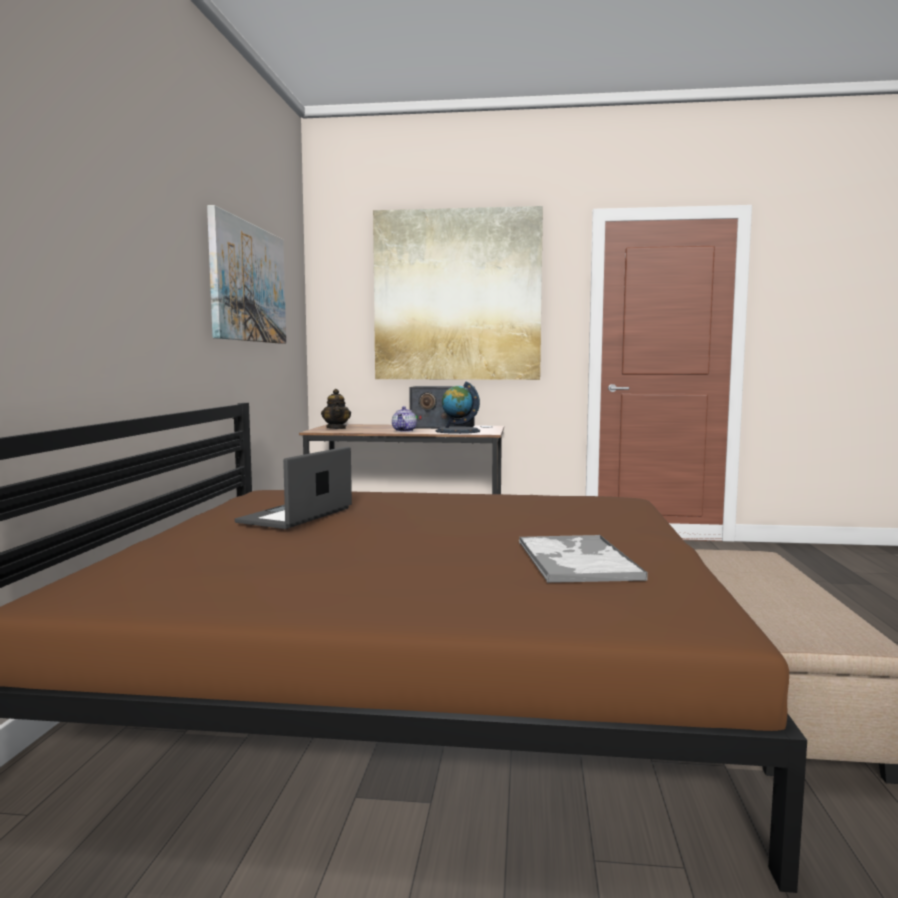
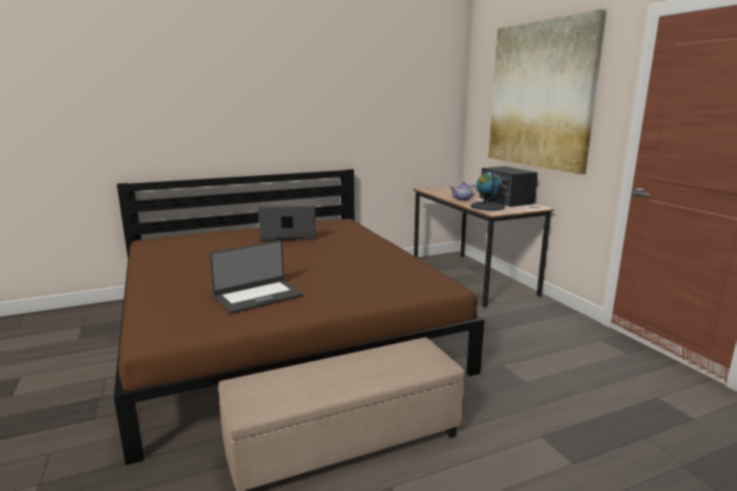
camera: 60 degrees right, 10 degrees up
(248, 283) = (374, 97): picture -> none
(336, 428) = (445, 189): teapot -> none
(576, 560) = (258, 296): tray -> laptop

